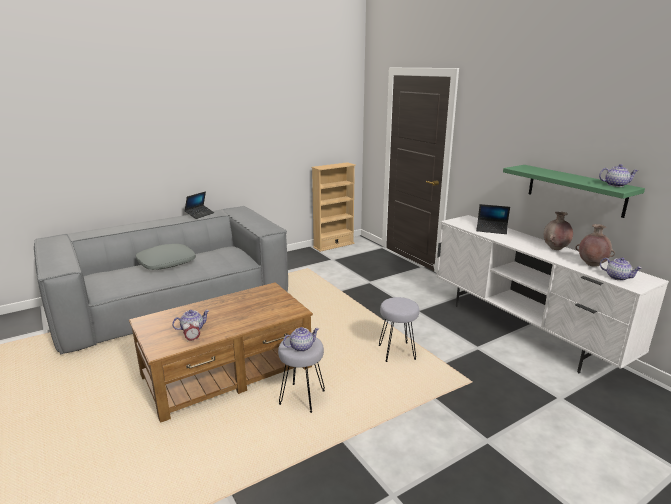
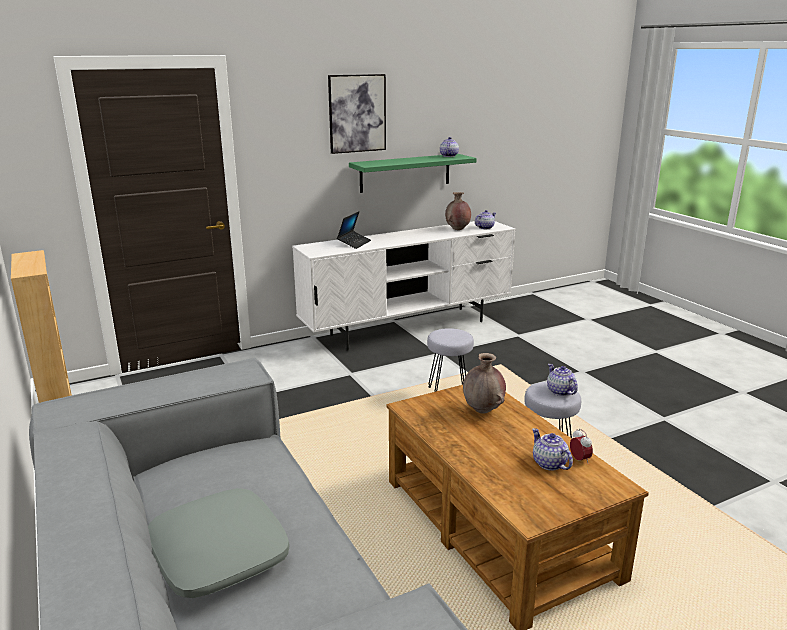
camera: 85 degrees left, 0 degrees up
(200, 214) = (59, 458): laptop -> none
(539, 123) = (357, 113): none -> picture
(555, 249) = (417, 232): brown vase -> brown vase (483, 410)

